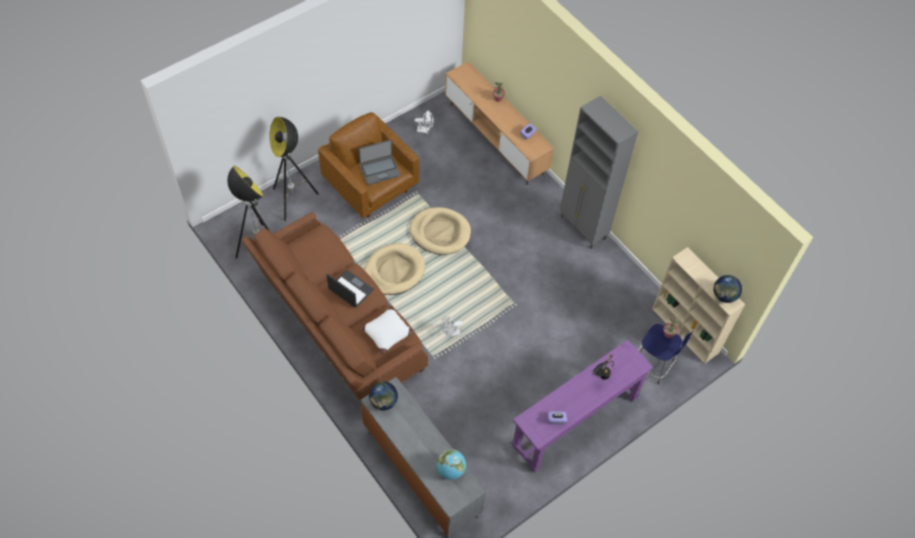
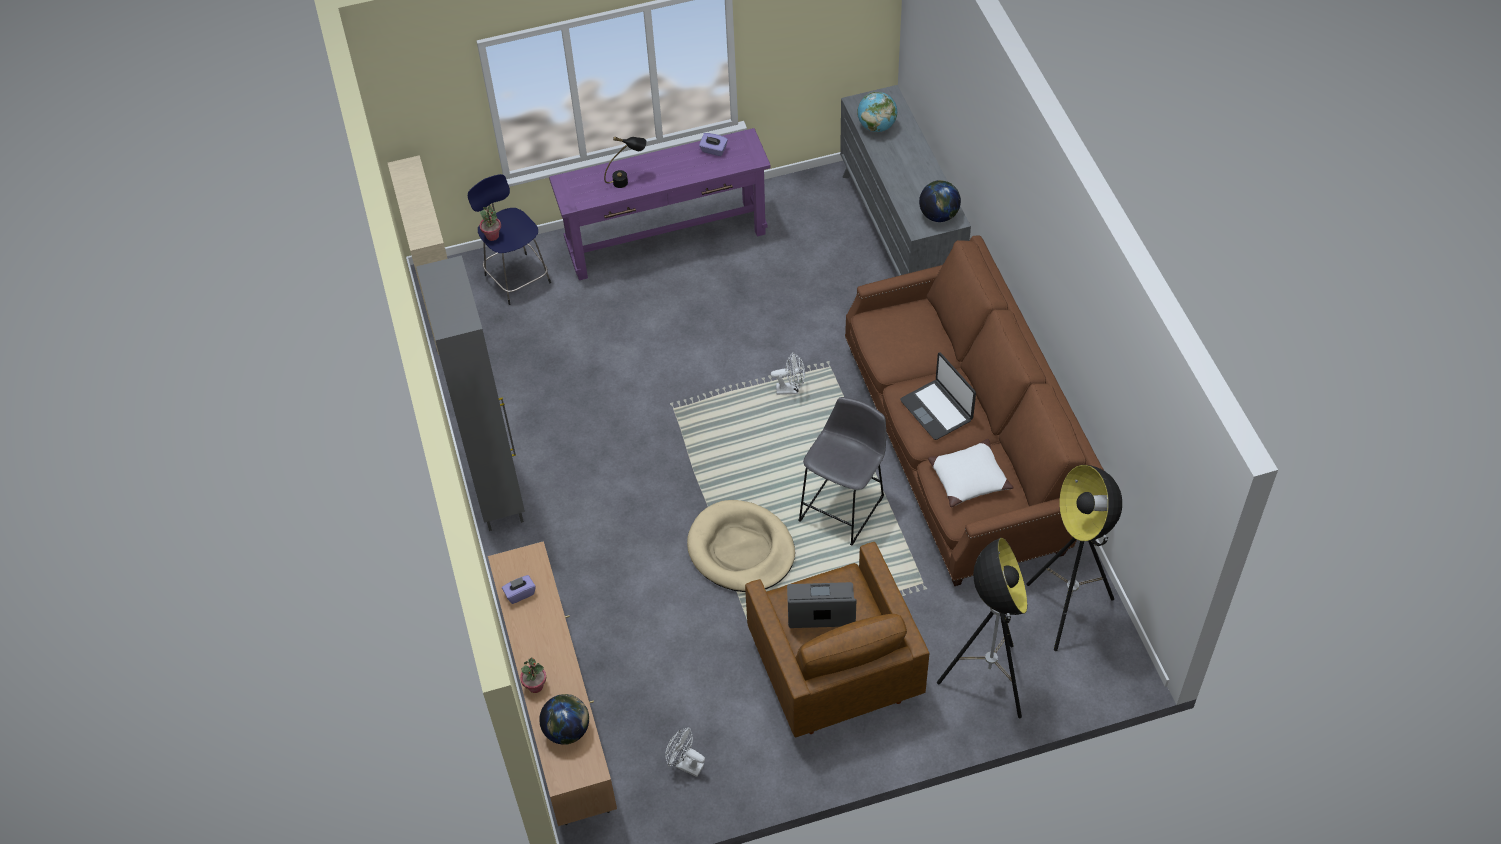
camera: 155 degrees left, 5 degrees down
(387, 333) = (899, 336): white pillow -> white pillow (969, 478)
(394, 271) = (844, 505): beige dog bed -> grey stool
(724, 296) = (408, 178): globe -> globe (567, 731)

